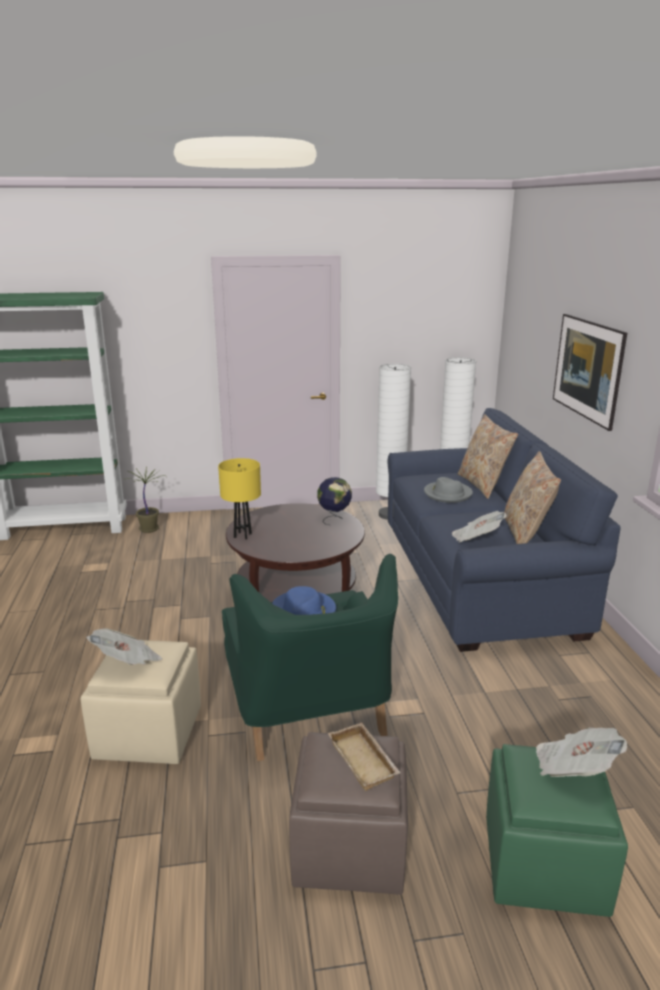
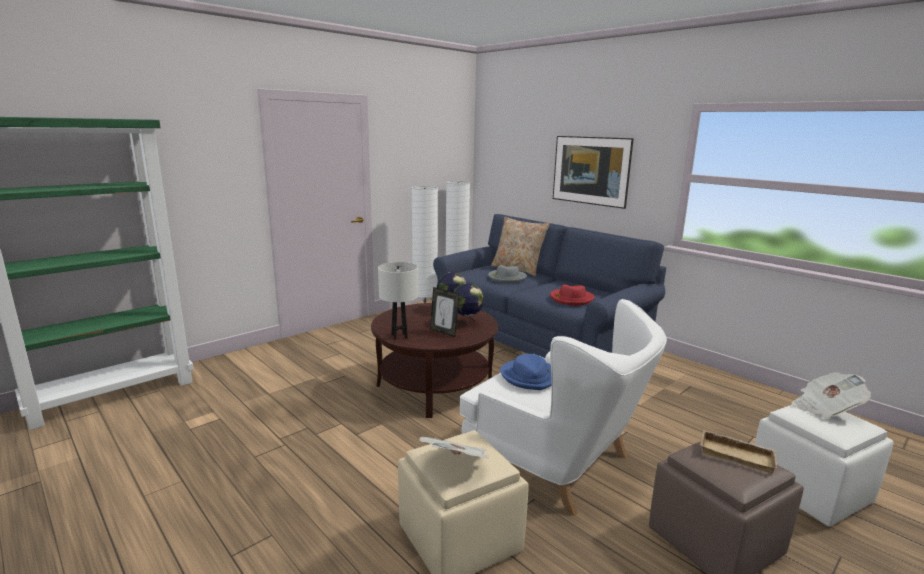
camera: 35 degrees left, 5 degrees down
(149, 529) = (221, 371): potted plant -> none
(243, 535) = (399, 336): yellow table lamp -> white table lamp
(287, 542) = (444, 332): none -> picture frame
(309, 710) = (556, 461): green armchair -> white armchair
(324, 538) = (467, 323): none -> globe
(476, 539) = (571, 299): newspaper -> red hat
(525, 534) = (592, 290): beige pillow -> none
(545, 865) = (810, 491): green ottoman -> white ottoman

